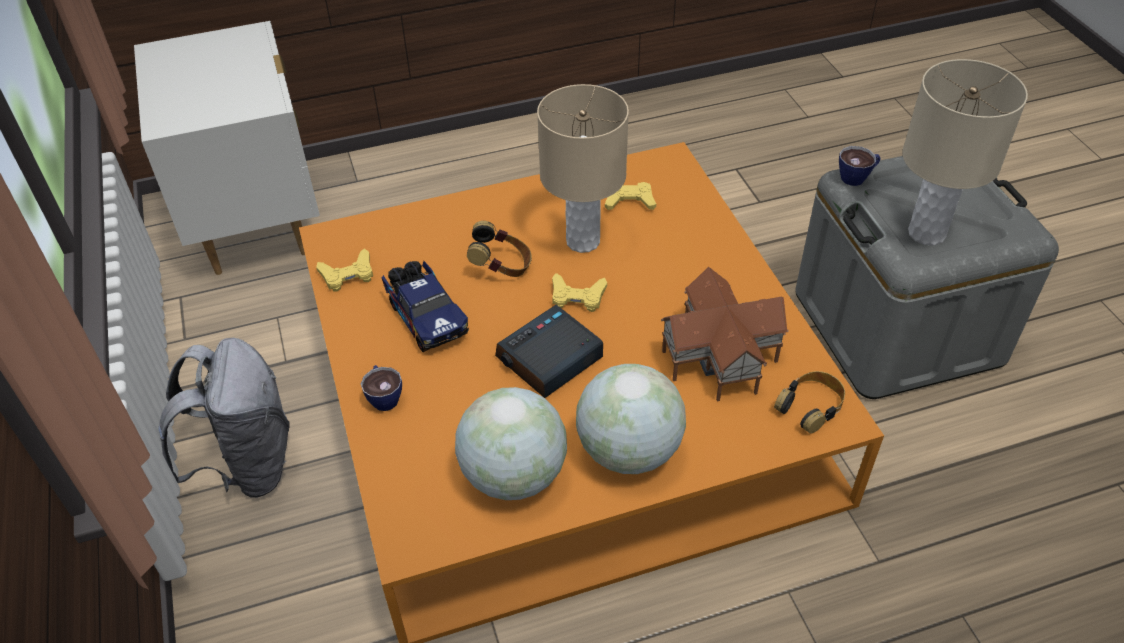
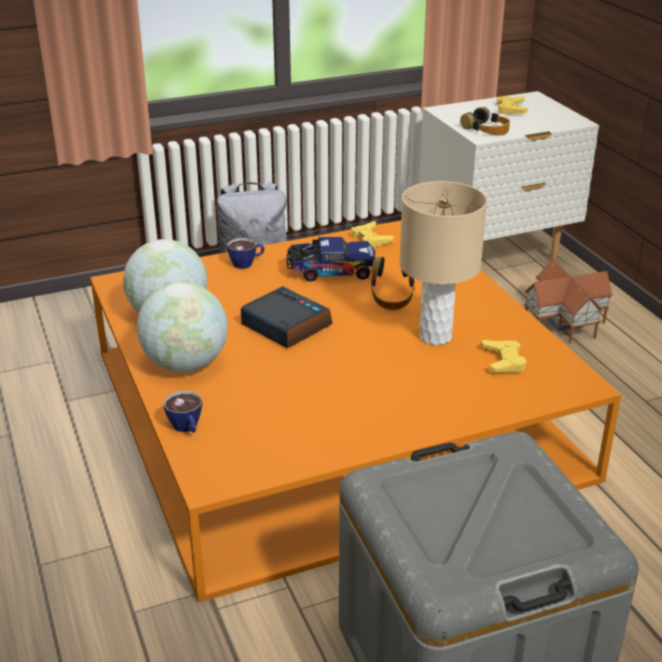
camera: 85 degrees right, 15 degrees down
(426, 316) = (329, 272): toy truck -> toy truck turned 150 degrees counterclockwise
(577, 297) = (360, 336): yellow game controller -> yellow game controller (511, 109)
(721, 357) = (290, 412): toy house -> toy house (563, 322)
(810, 406) = (228, 463): headphones -> headphones (486, 129)
(857, 177) = (516, 449): cup -> cup (187, 428)
(927, 233) = (429, 499): beige table lamp -> none

